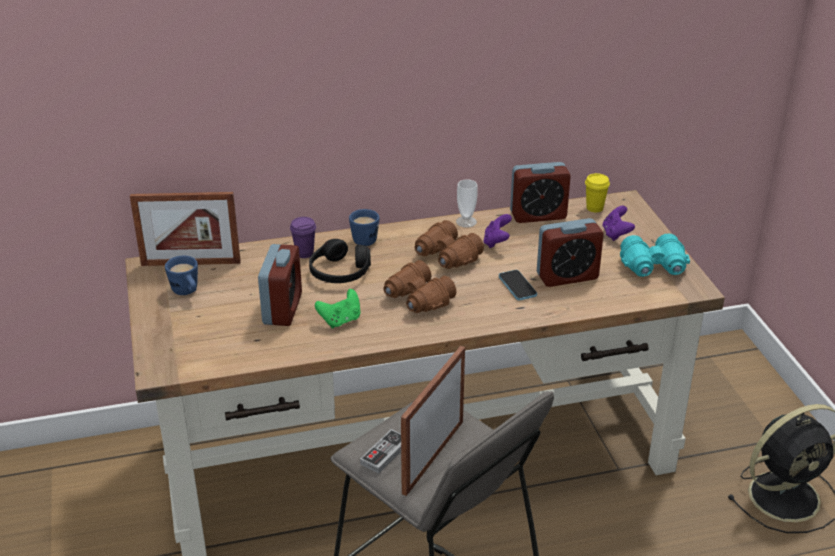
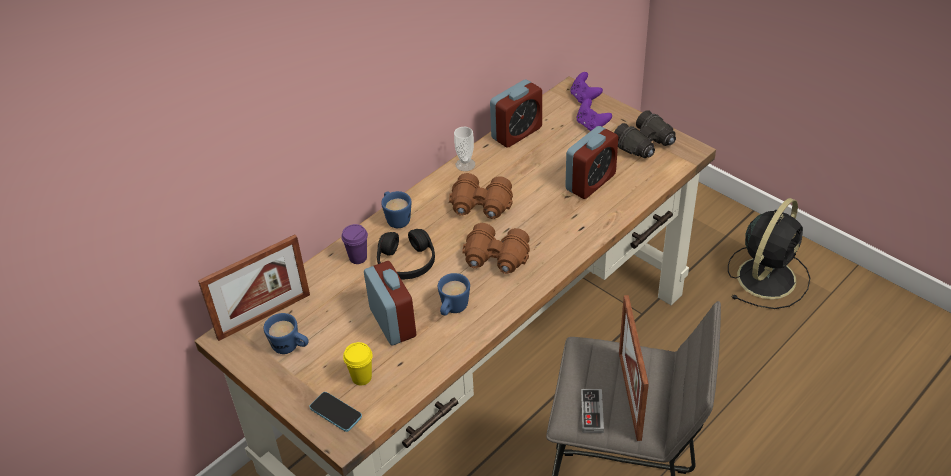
camera: 30 degrees left, 10 degrees up
(340, 320) = (452, 310): green game controller -> blue mug
(496, 242) = (507, 174): purple game controller -> purple game controller (584, 98)
(517, 286) = (561, 209): phone -> phone (335, 412)
(594, 208) = (554, 107): yellow cup -> yellow cup (361, 377)
(654, 267) = (645, 145): turquoise binoculars -> black binoculars

